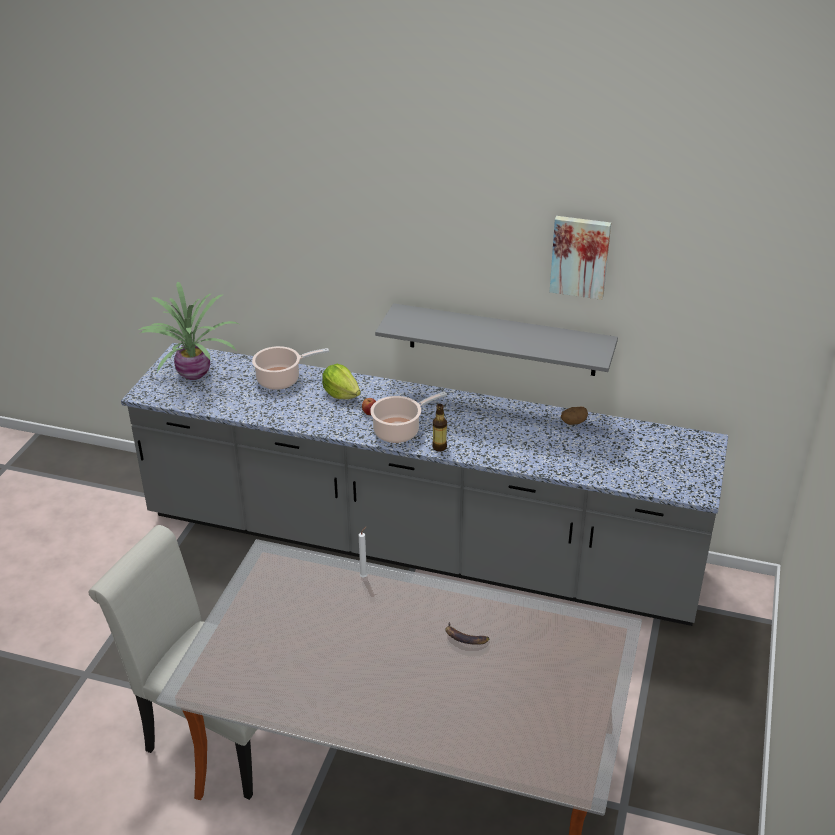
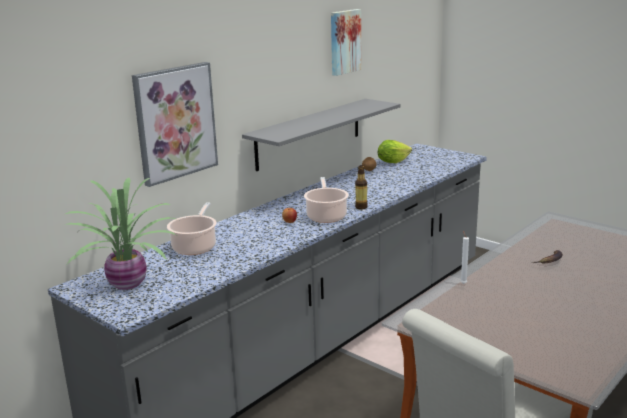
camera: 65 degrees left, 15 degrees down
(308, 263) = (175, 122): none -> picture
(341, 394) = (249, 227): lettuce -> lettuce (392, 162)

